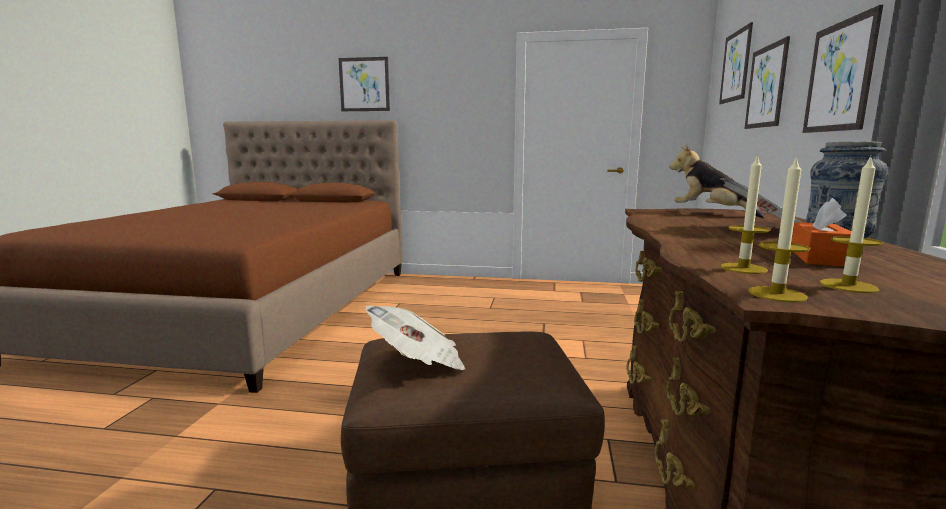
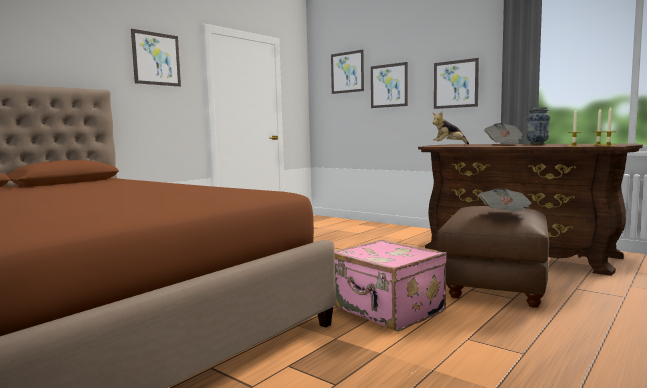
camera: 60 degrees left, 5 degrees down
(308, 414) = (388, 311): none -> pink suitcase
(364, 84) = (59, 46): picture -> picture (156, 59)
(819, 258) = (558, 144): orange tissue box -> none

